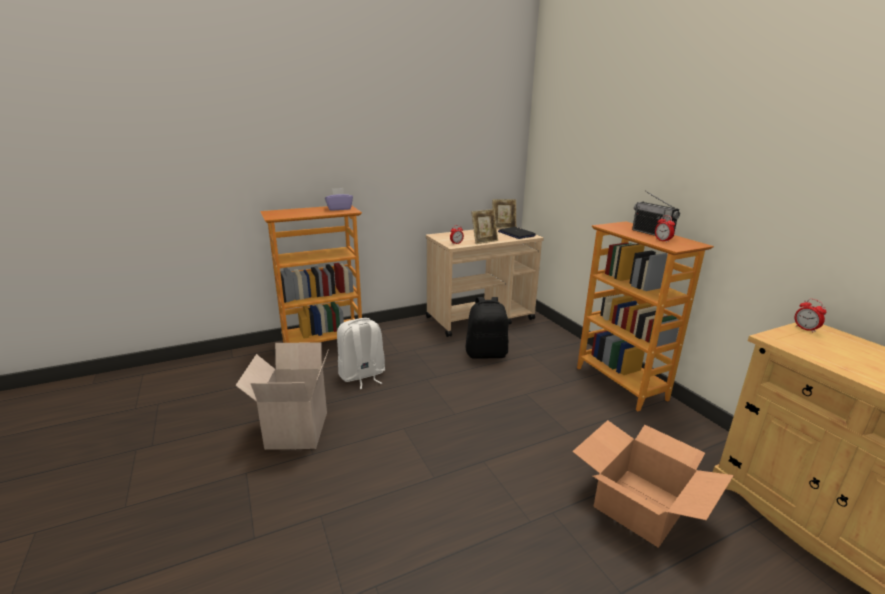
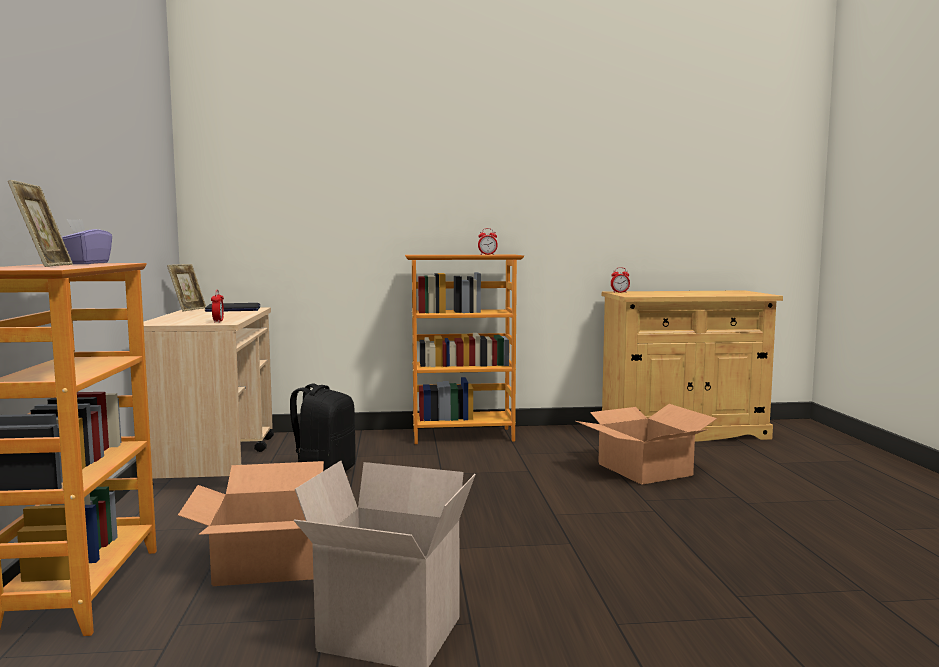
camera: 70 degrees left, 15 degrees down
(362, 375) = (272, 563): white backpack -> cardboard box
(484, 241) = (236, 316): picture frame -> picture frame (45, 266)
(652, 233) = (460, 254): radio -> none

